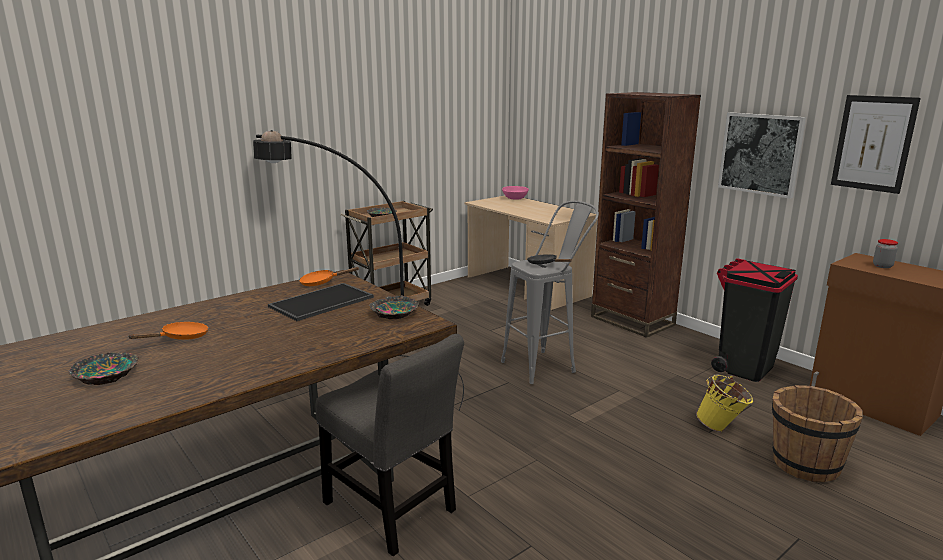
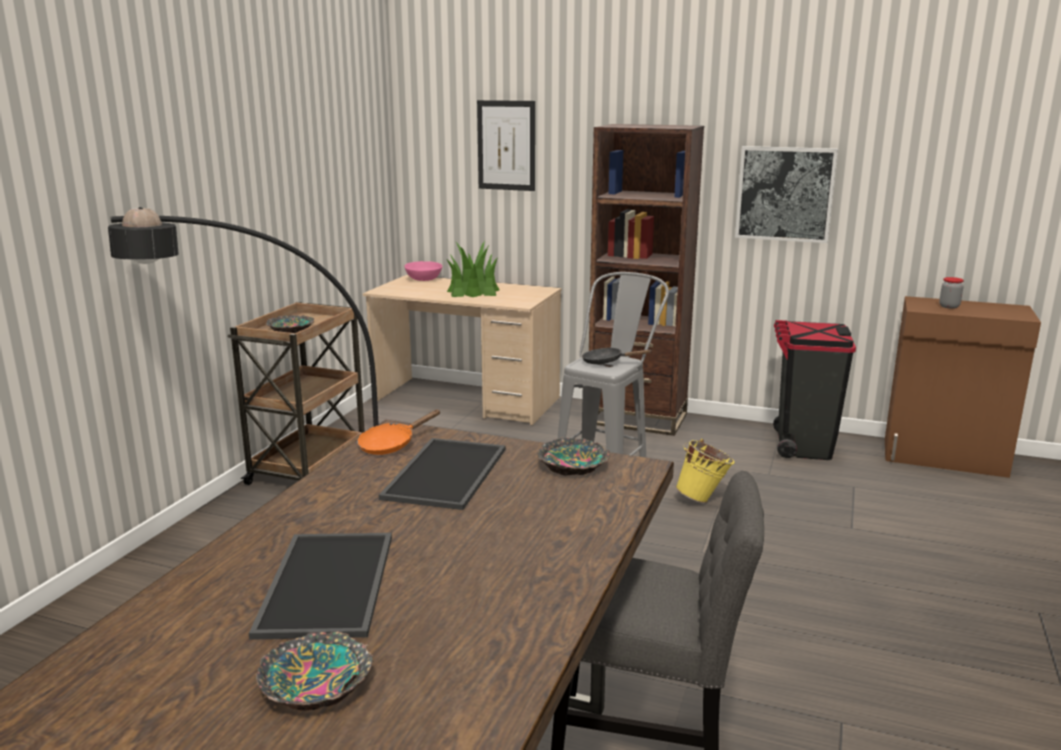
camera: 30 degrees left, 0 degrees up
(181, 338) = (330, 584): orange frying pan -> tray
(534, 209) = (473, 290): none -> potted plant
(721, 428) = (857, 520): yellow bucket -> yellow bucket (703, 499)
(804, 464) = (962, 535): brown bucket -> none
(873, 143) = (915, 175): picture -> picture (506, 145)

